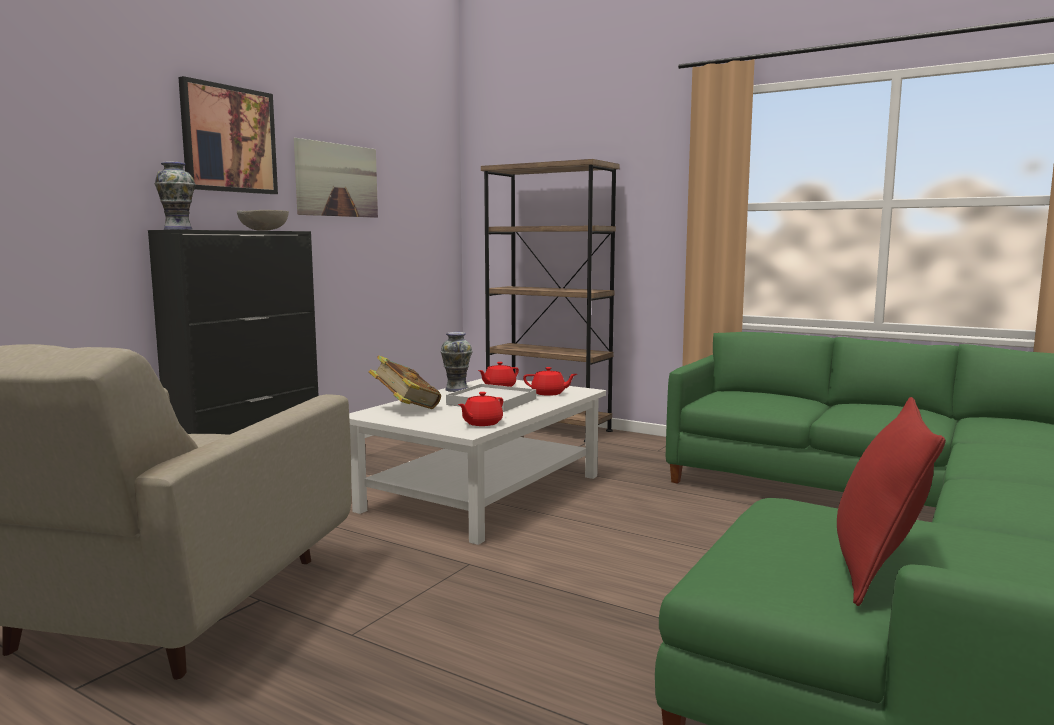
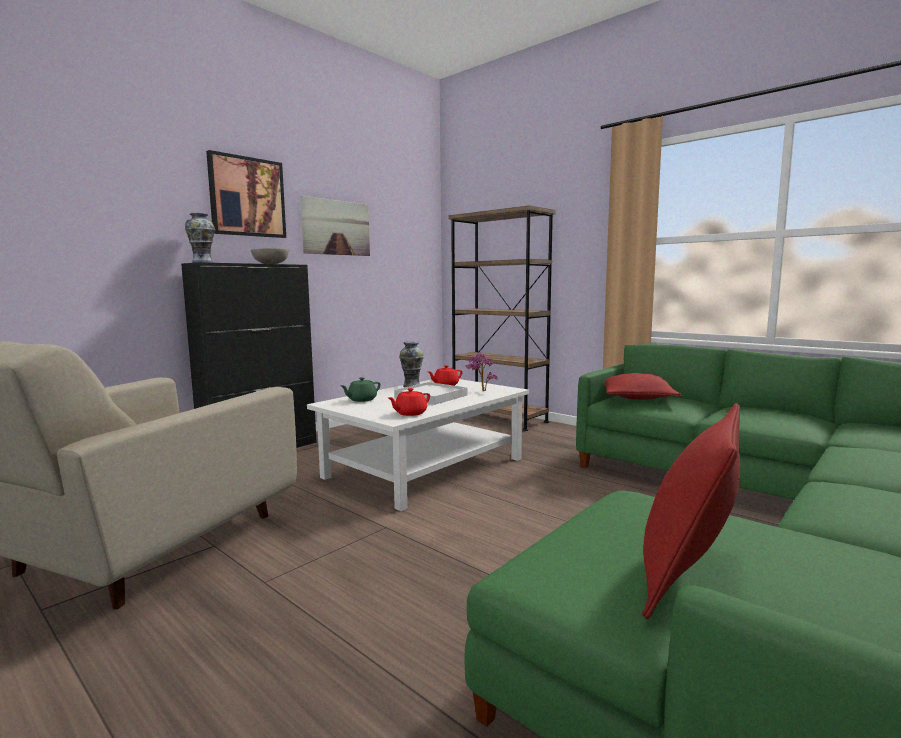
camera: 10 degrees right, 0 degrees up
(405, 408) = (361, 400): book -> green teapot
(549, 393) = (481, 391): red teapot -> potted plant
(735, 396) = (637, 397): none -> red pillow

